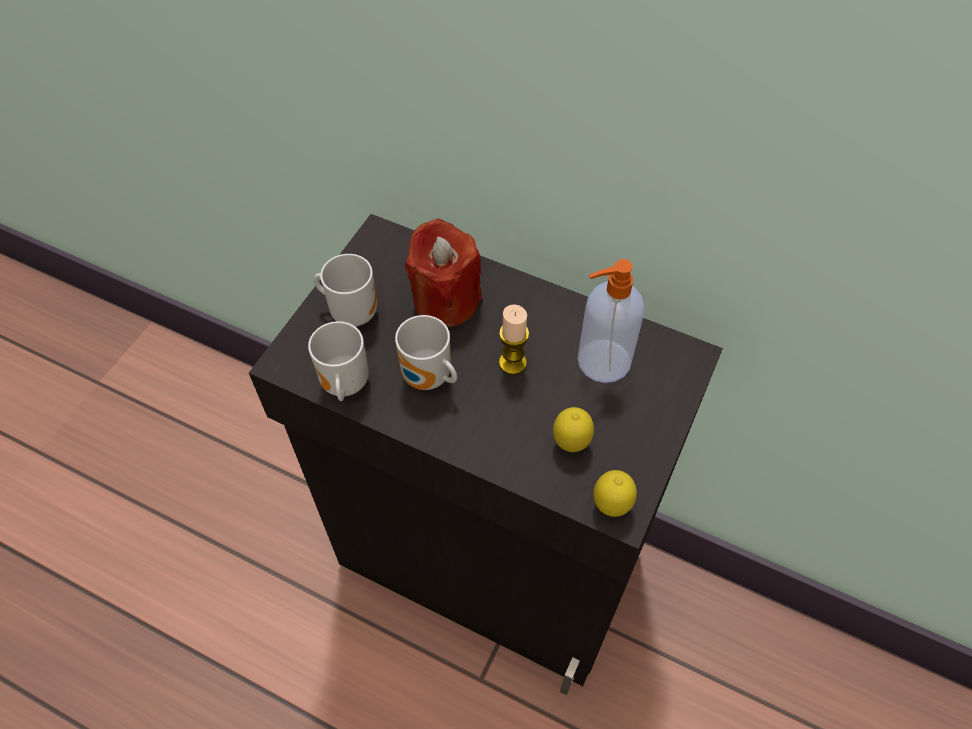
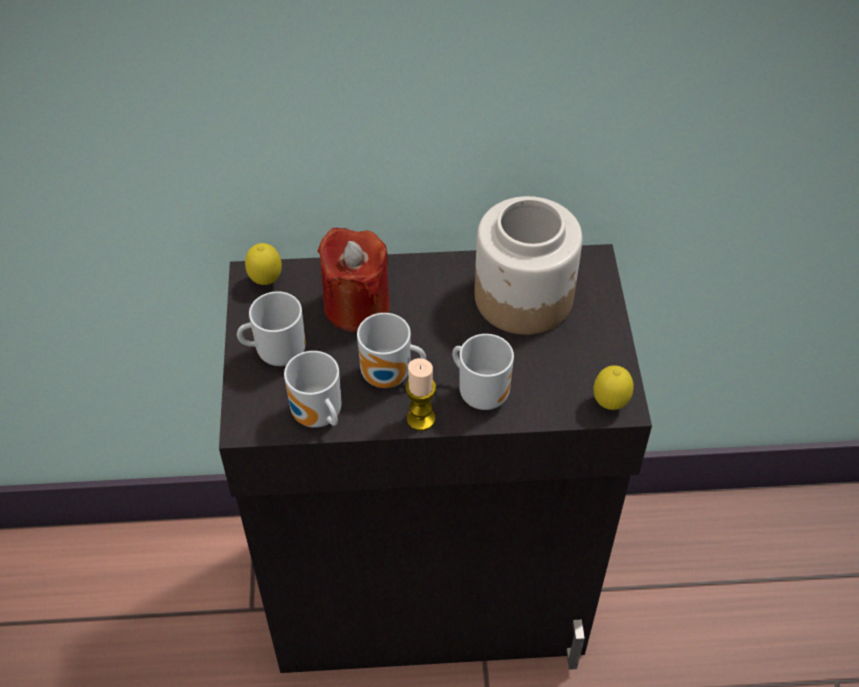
camera: 30 degrees left, 5 degrees down
(499, 434) = (482, 393): none -> mug
(512, 363) = (452, 331): candle -> candle (421, 419)
(571, 443) = (545, 372): lemon -> lemon (266, 281)
(601, 361) = (525, 297): soap dispenser -> jar

